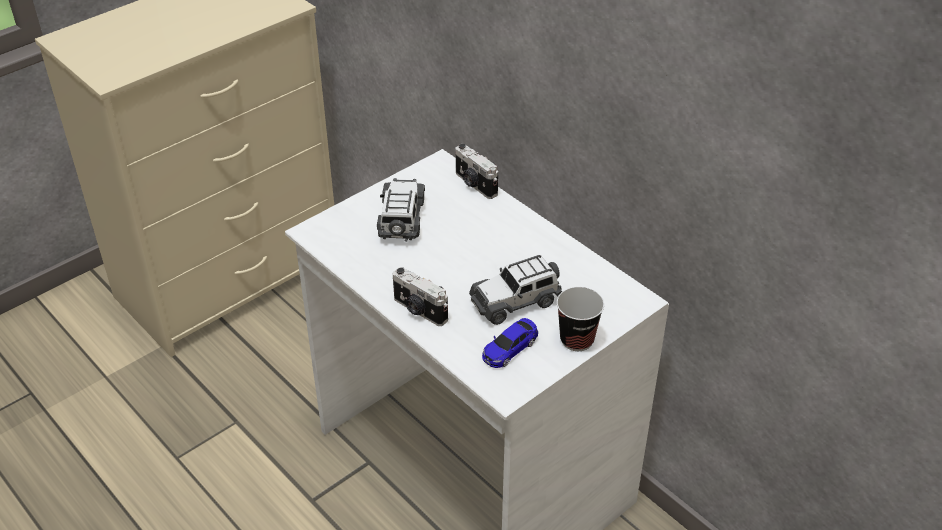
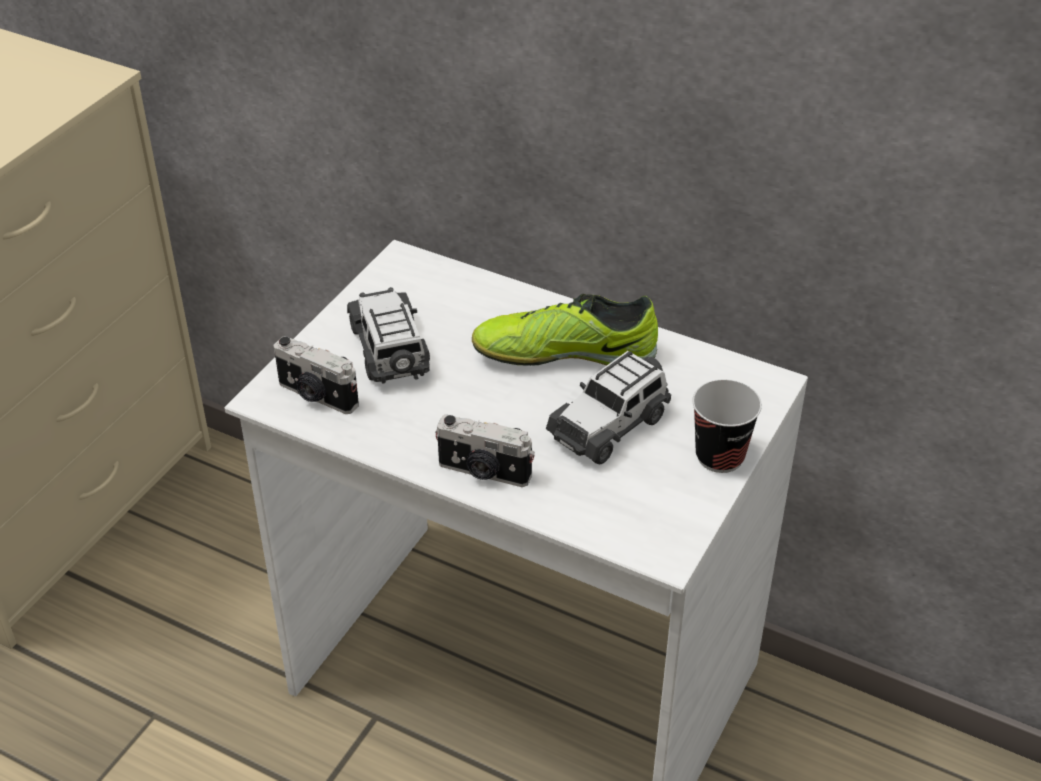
camera: 20 degrees left, 0 degrees up
(474, 184) = (467, 279): camera -> camera (316, 396)
(509, 349) = (637, 493): toy car -> none
(512, 248) = (564, 353): none -> shoe

